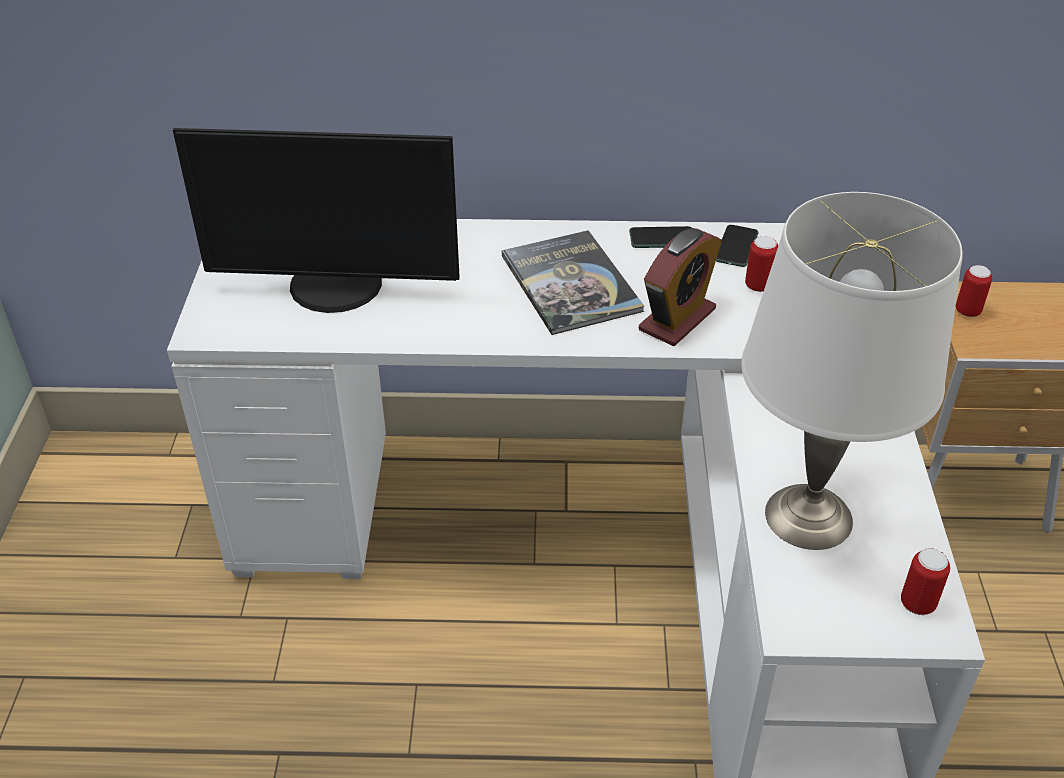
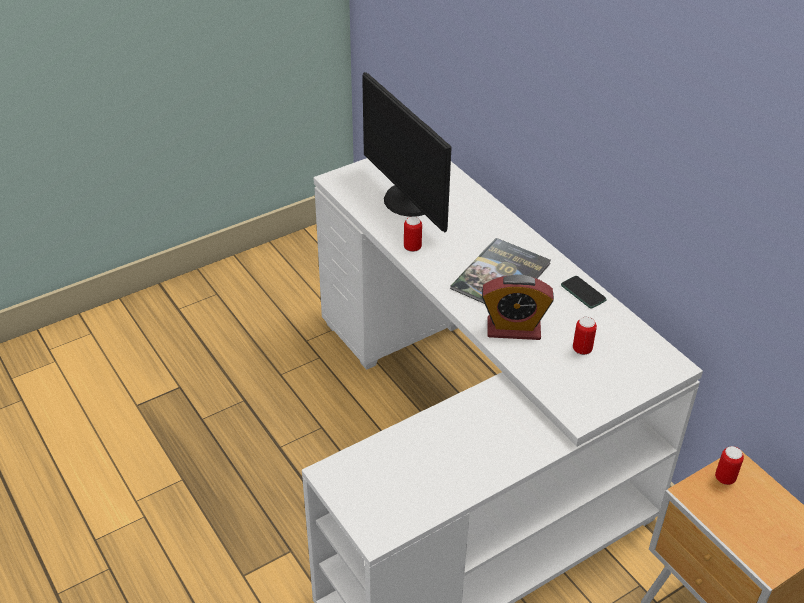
camera: 55 degrees right, 0 degrees up
(736, 247) = (610, 325): phone -> none
(807, 517) = (414, 450): white table lamp -> none
(917, 604) = (387, 519): can -> can (412, 248)

